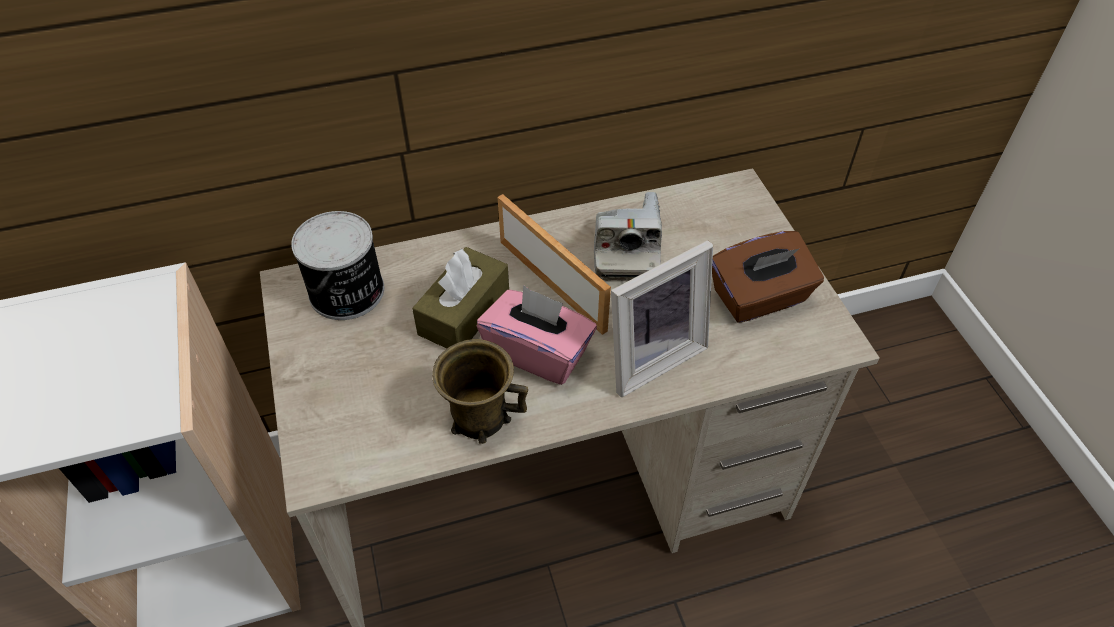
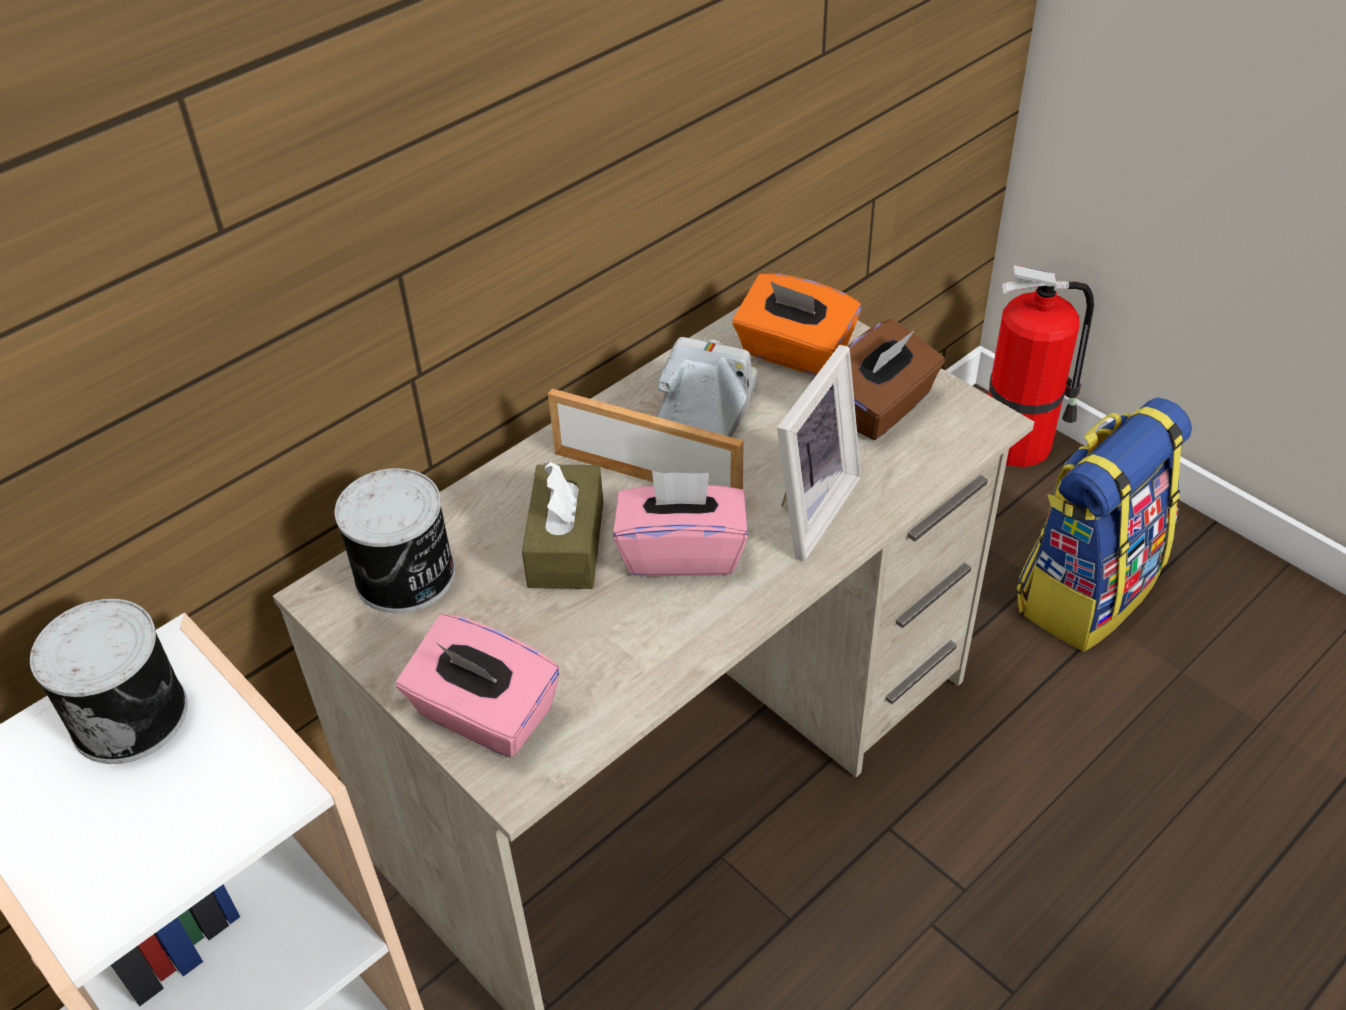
camera: 25 degrees left, 5 degrees down
(109, 318) = (131, 713): none -> can
(328, 416) = (484, 715): none -> pink tissue box
(479, 416) = (662, 642): brown mug -> none
(625, 251) = (705, 412): camera -> camera turned 135 degrees counterclockwise
(721, 229) = (794, 353): none -> orange tissue box
(928, 490) = (1085, 590): none -> backpack
(941, 354) = (1020, 442): none -> fire extinguisher

